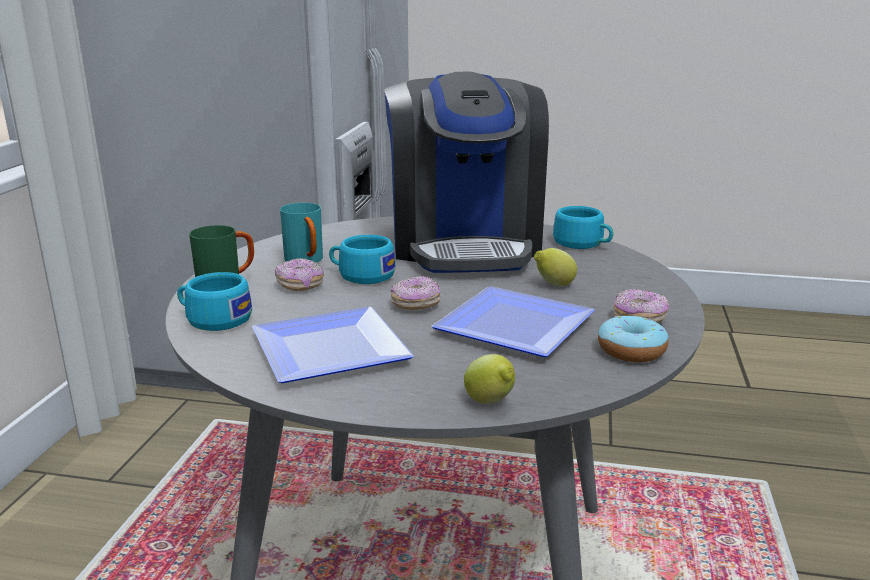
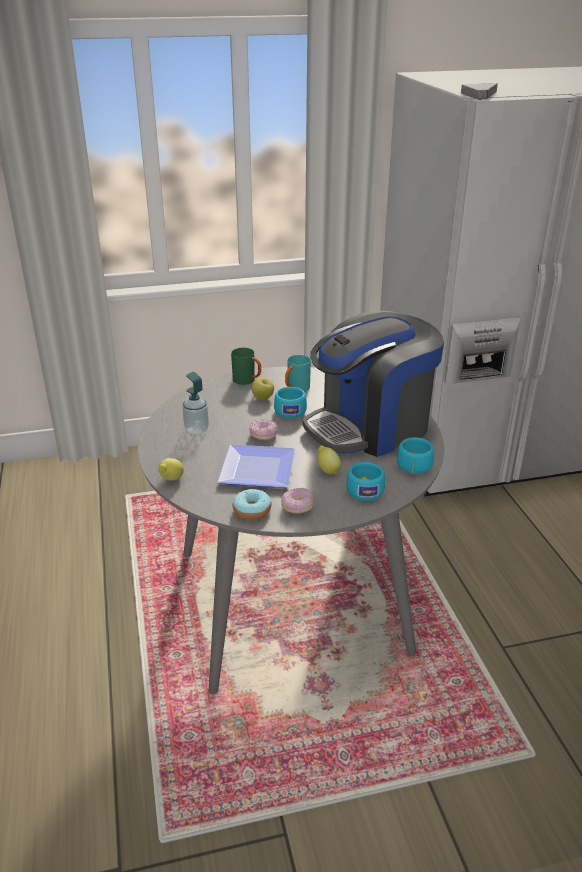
camera: 65 degrees right, 10 degrees up
(213, 319) = (208, 391): turquoise cup -> turquoise cup (364, 488)
(300, 285) = (263, 398): donut -> apple
(336, 351) = (196, 430): plate -> soap dispenser

